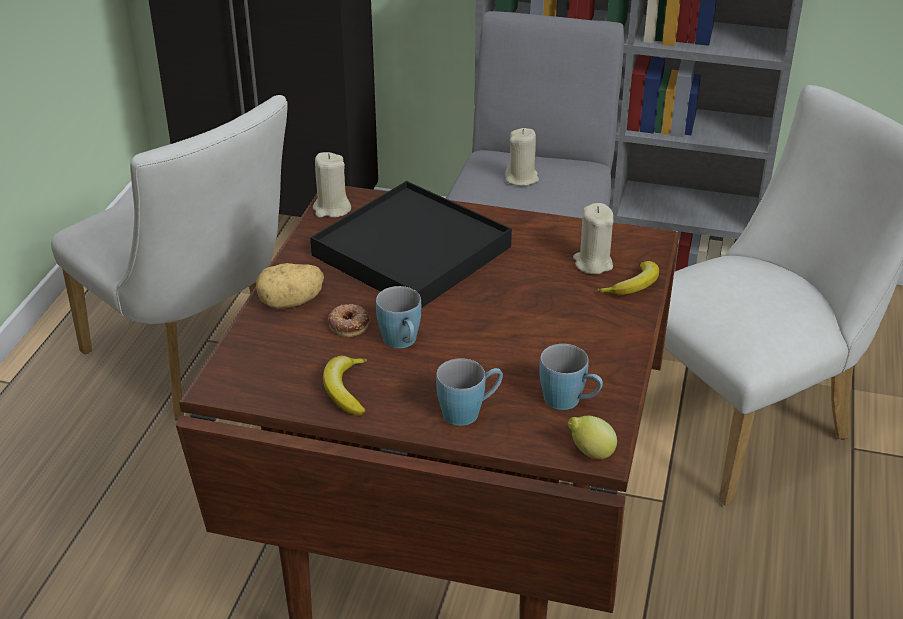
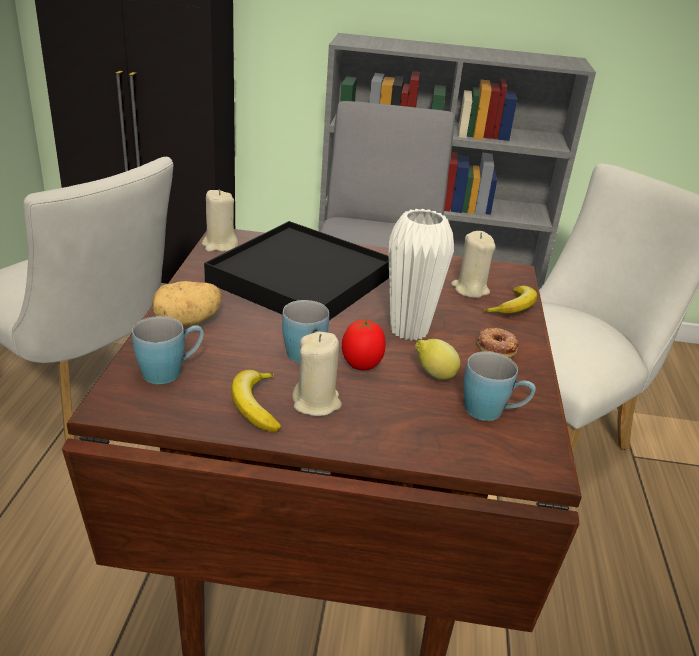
camera: 10 degrees left, 5 degrees down
(349, 324) = (250, 341): donut -> donut (497, 347)
(454, 351) = (361, 366): none -> tomato
(469, 411) = (392, 425): blue mug -> blue mug (171, 371)
(512, 313) = (409, 330): none -> white vase
(522, 178) = (375, 235): beige candle -> beige candle (316, 402)
(590, 453) = (532, 465): lemon -> lemon (434, 376)

